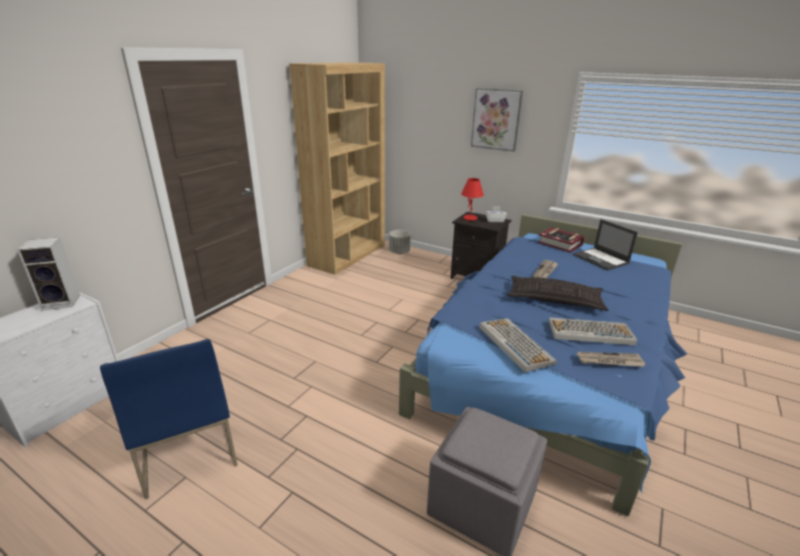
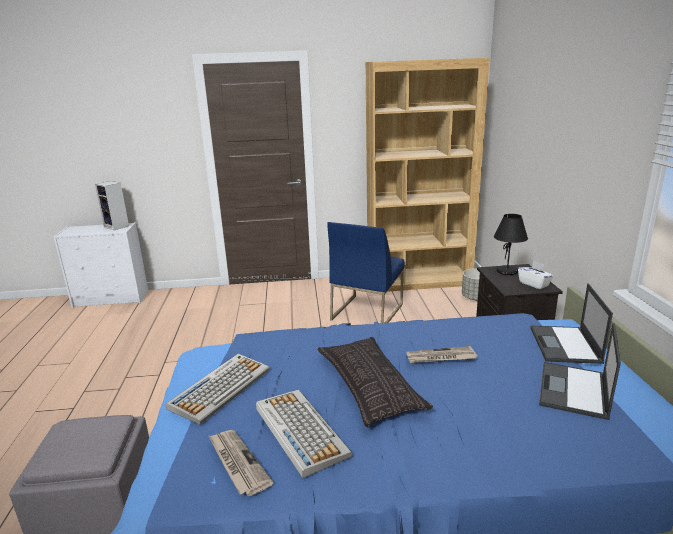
camera: 55 degrees right, 5 degrees down
(187, 448) = (96, 350): blue chair -> blue chair (367, 311)
(470, 218) = (507, 271): red table lamp -> black table lamp
(496, 119) = (581, 134): picture -> none
(560, 244) = (565, 345): book -> laptop

